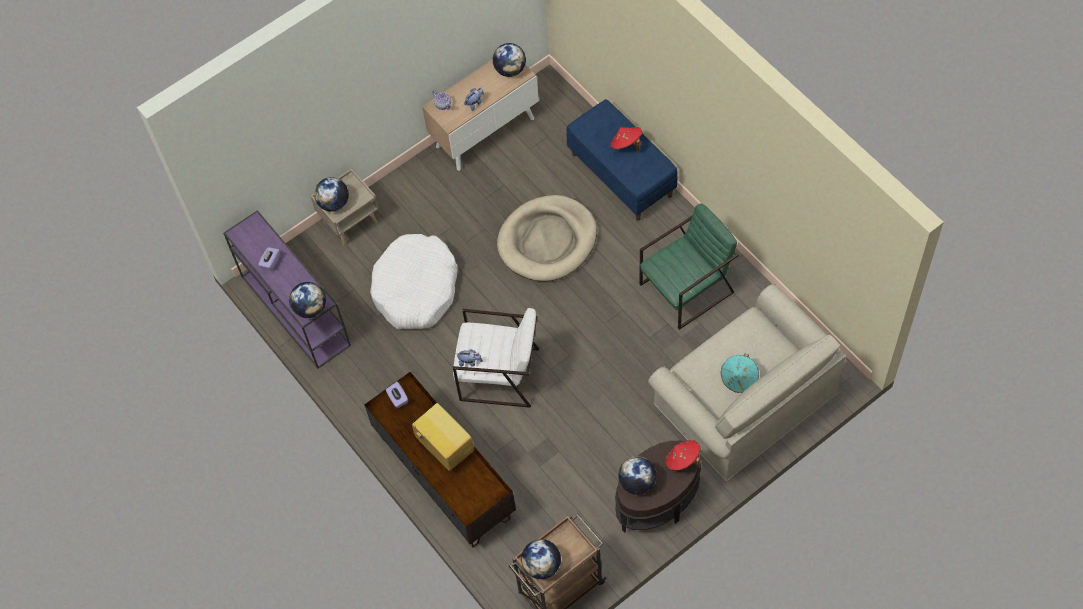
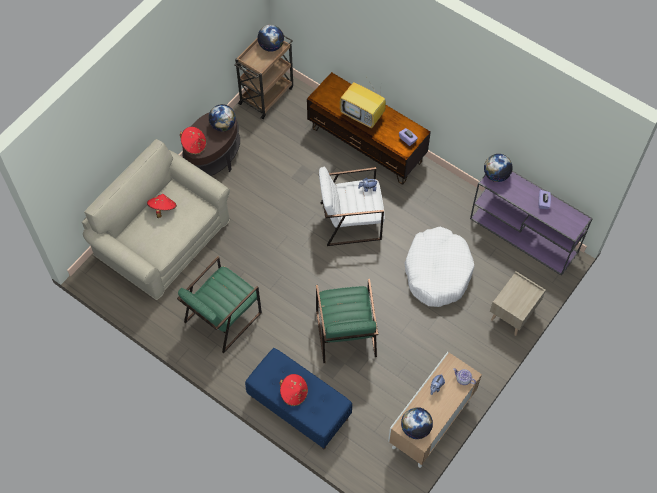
camera: 160 degrees right, 0 degrees up
(334, 203) = (523, 289): globe -> none
(547, 241) = (345, 333): beige dog bed -> green armchair
(739, 379) = (162, 209): turquoise hat -> red hat

